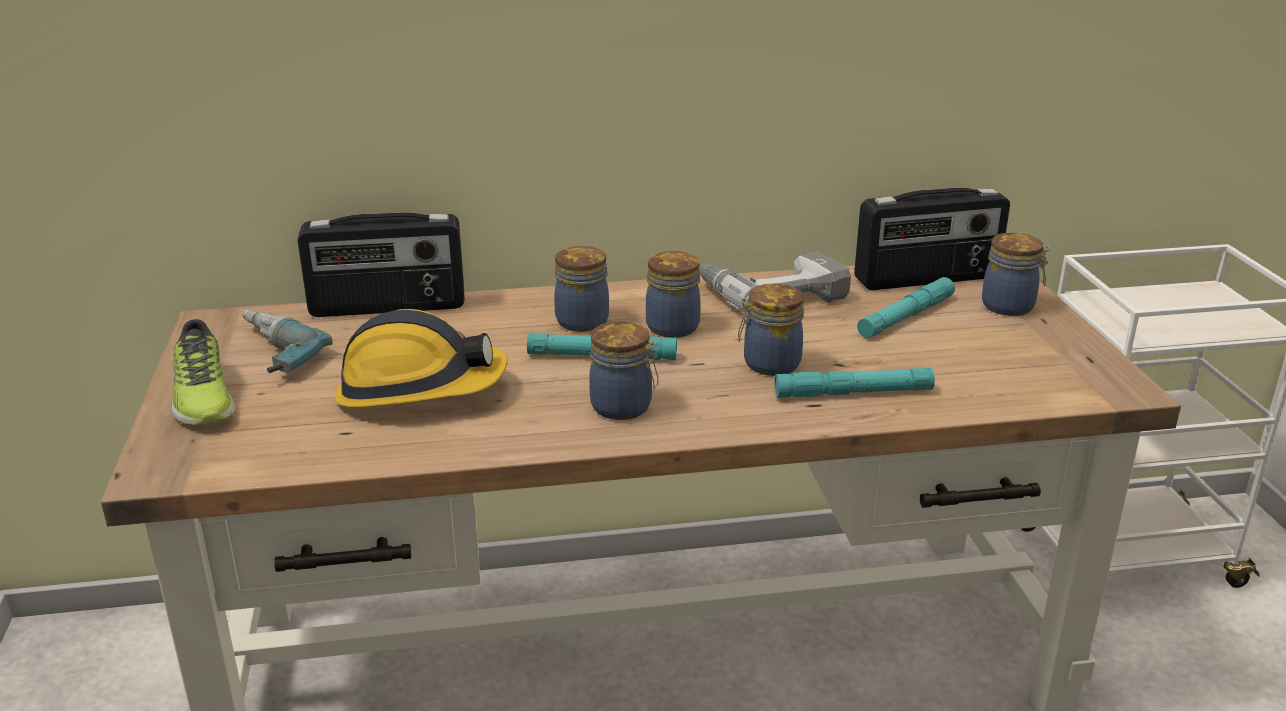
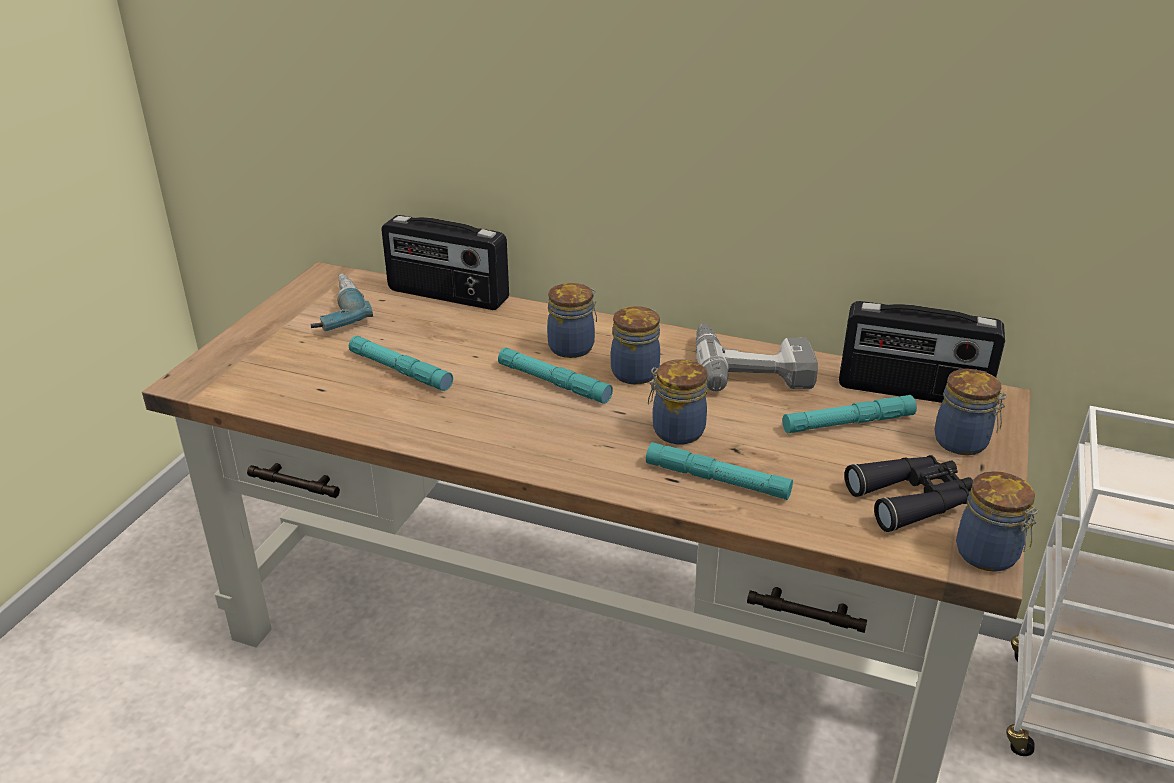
camera: 30 degrees right, 5 degrees up
(202, 397) = (265, 333): shoe -> none
(419, 389) = (400, 370): hard hat -> turquoise flashlight
(624, 407) = (523, 432): jar -> jar (989, 555)
(1024, 360) = (912, 500): none -> black binoculars

